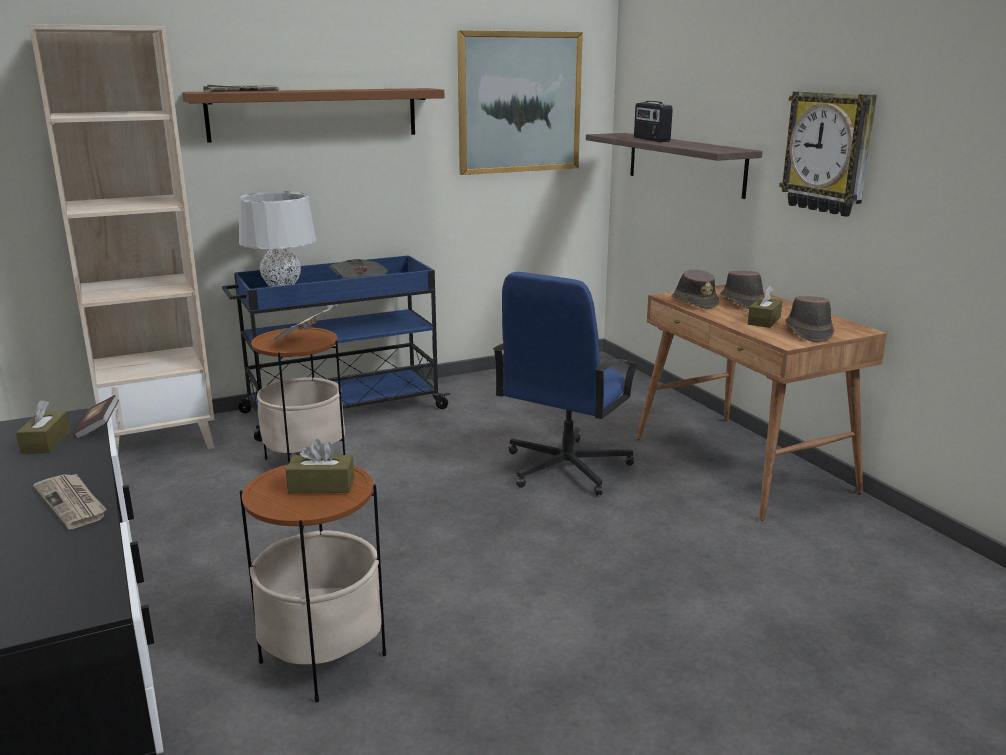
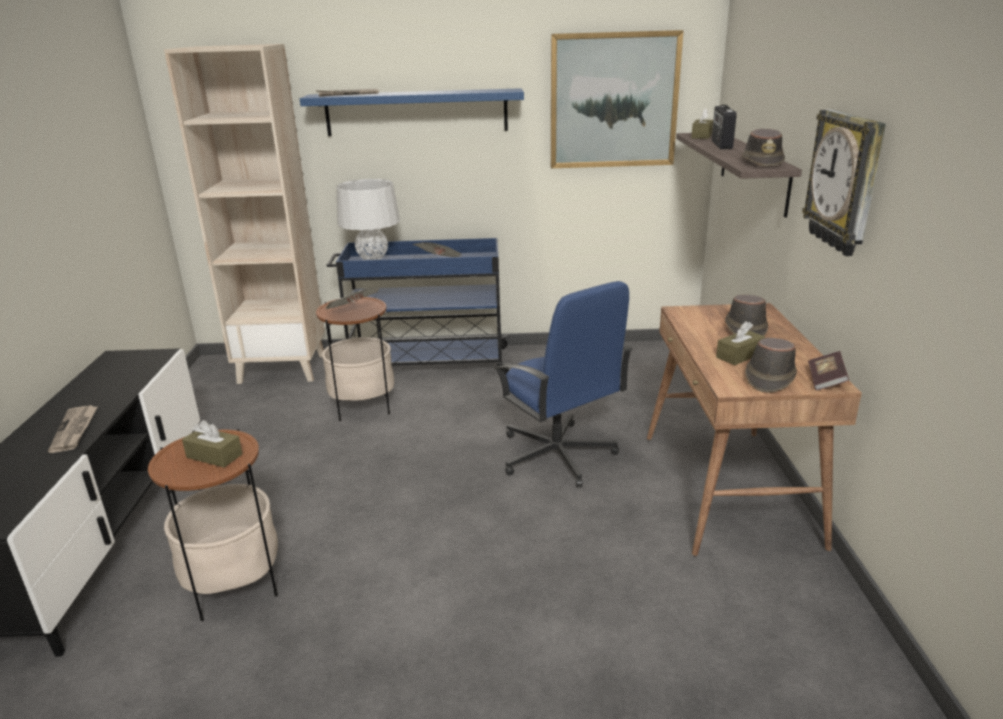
camera: 25 degrees right, 5 degrees up
(46, 442) = (115, 374): brown tissue box -> brown tissue box (701, 136)
(98, 427) = (156, 367): book -> book (825, 380)
(314, 114) = (416, 112): brown shelf -> blue shelf
(565, 468) = (557, 456): blue office chair -> blue office chair turned 90 degrees counterclockwise
(694, 302) = (695, 322): brown hat -> brown hat (762, 163)

